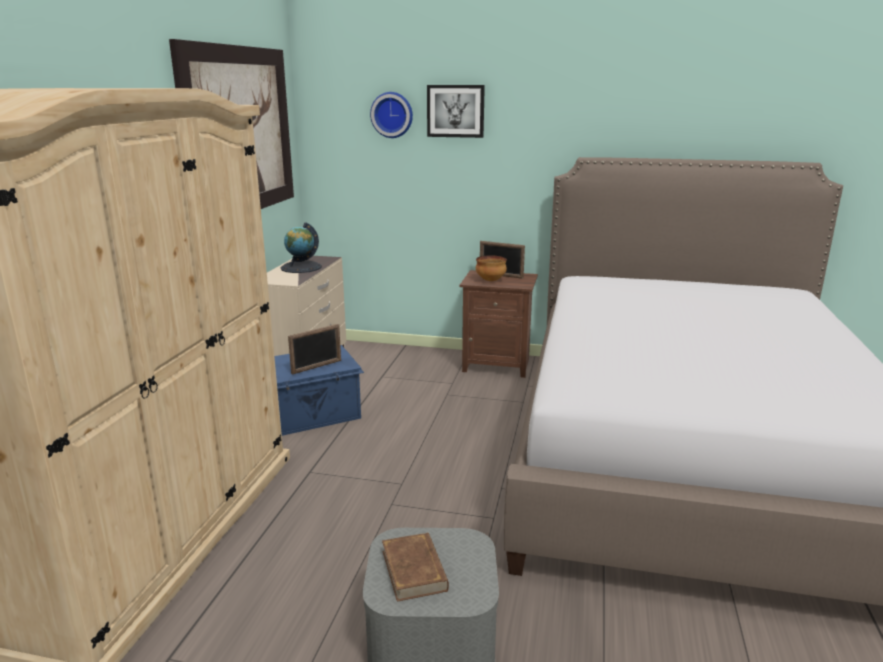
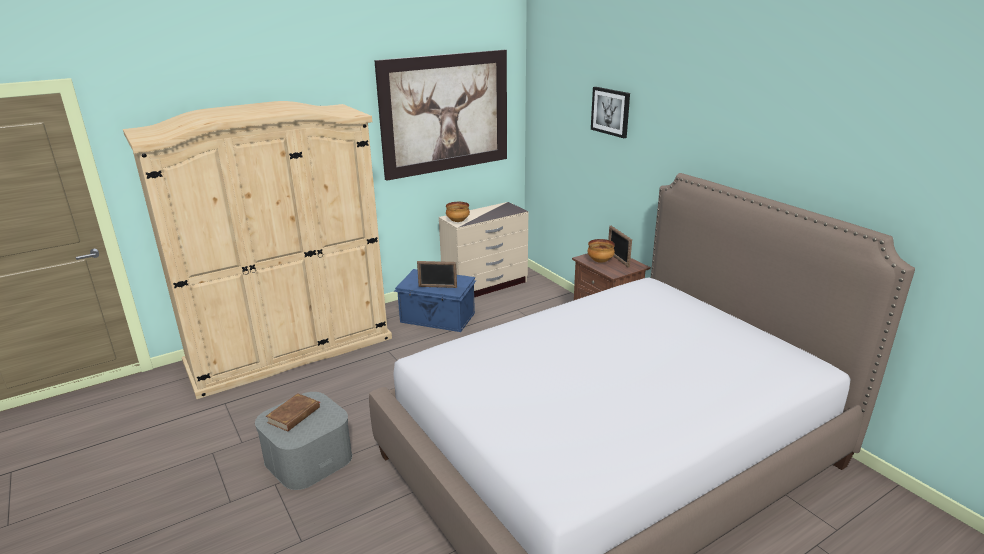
camera: 45 degrees right, 5 degrees up
(285, 281) = (458, 221): none -> bowl
(301, 267) = (487, 213): globe -> none
(392, 115) = (574, 107): wall clock -> none

